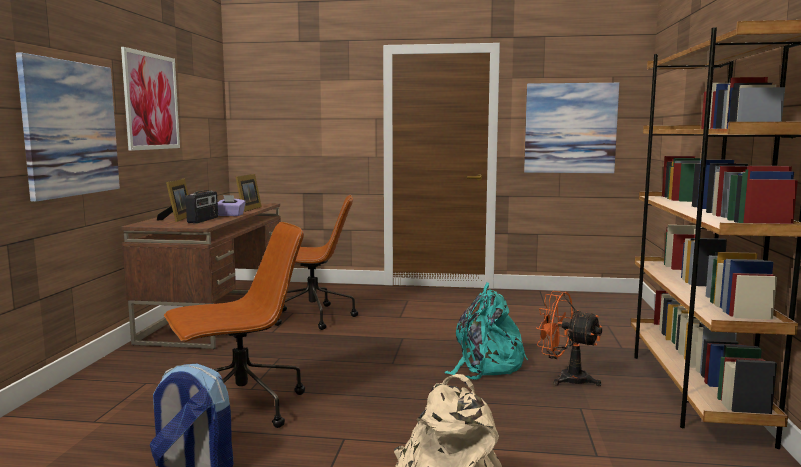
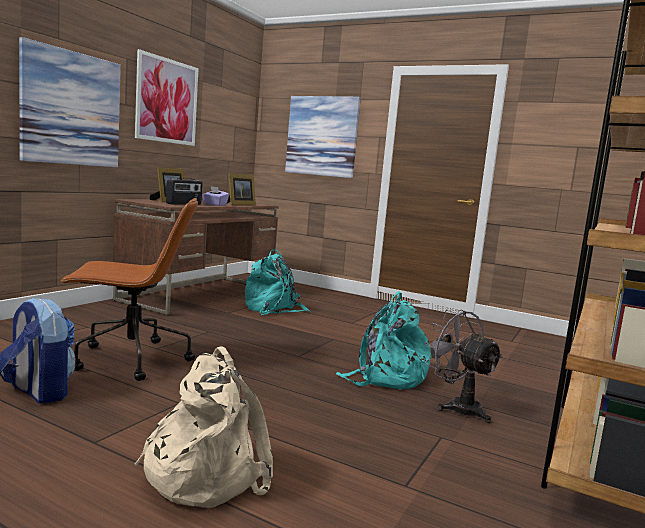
camera: 20 degrees right, 0 degrees up
(311, 317) = (274, 309): brown office chair -> turquoise backpack
(565, 378) = (457, 407): orange fan -> grey fan
(570, 128) = (576, 158): picture -> picture (322, 136)

